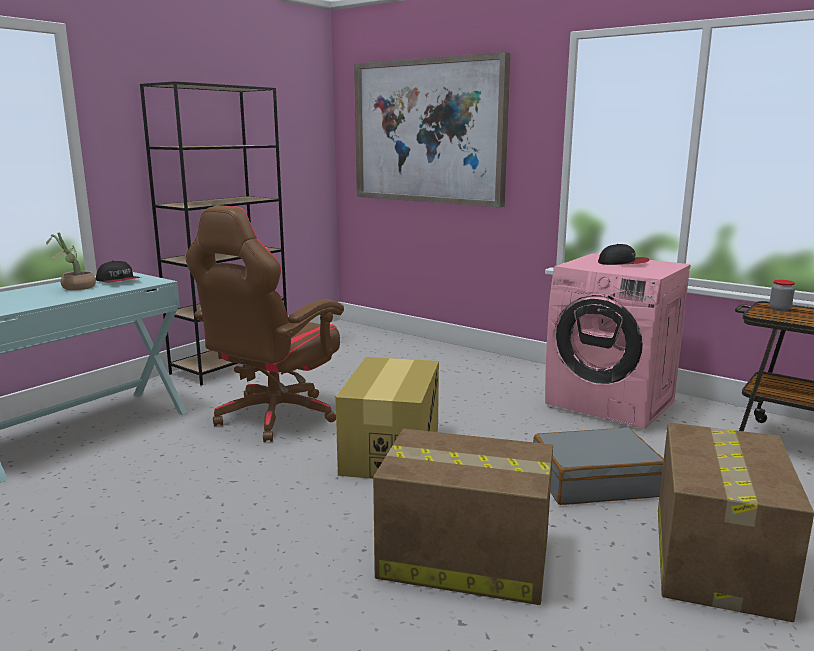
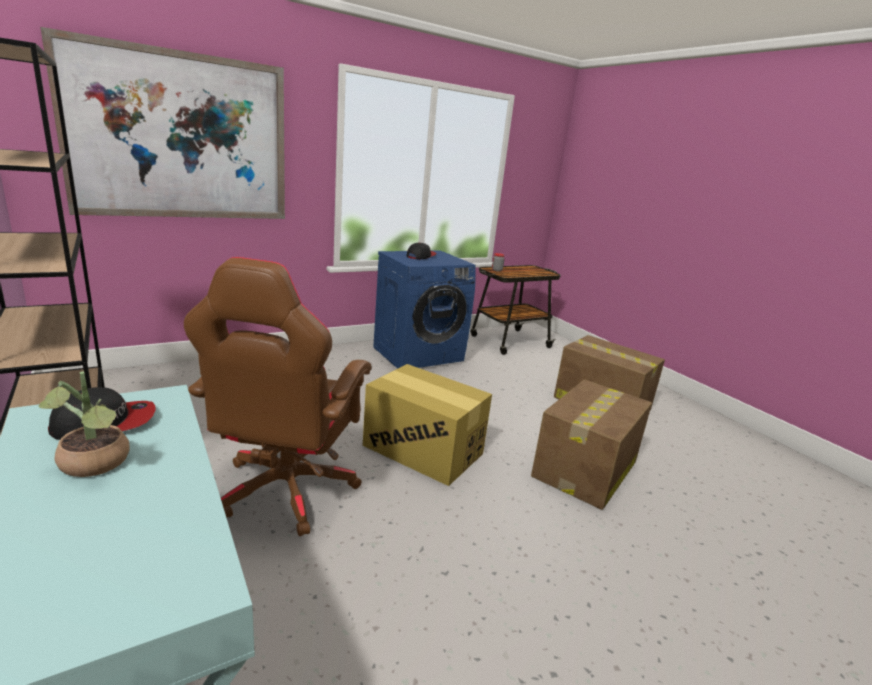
camera: 70 degrees left, 5 degrees up
(275, 415) = (287, 488): brown office chair -> brown office chair turned 45 degrees clockwise
(594, 481) = (513, 399): grey suitcase -> none
(610, 405) = (418, 356): pink washing machine -> blue washing machine

